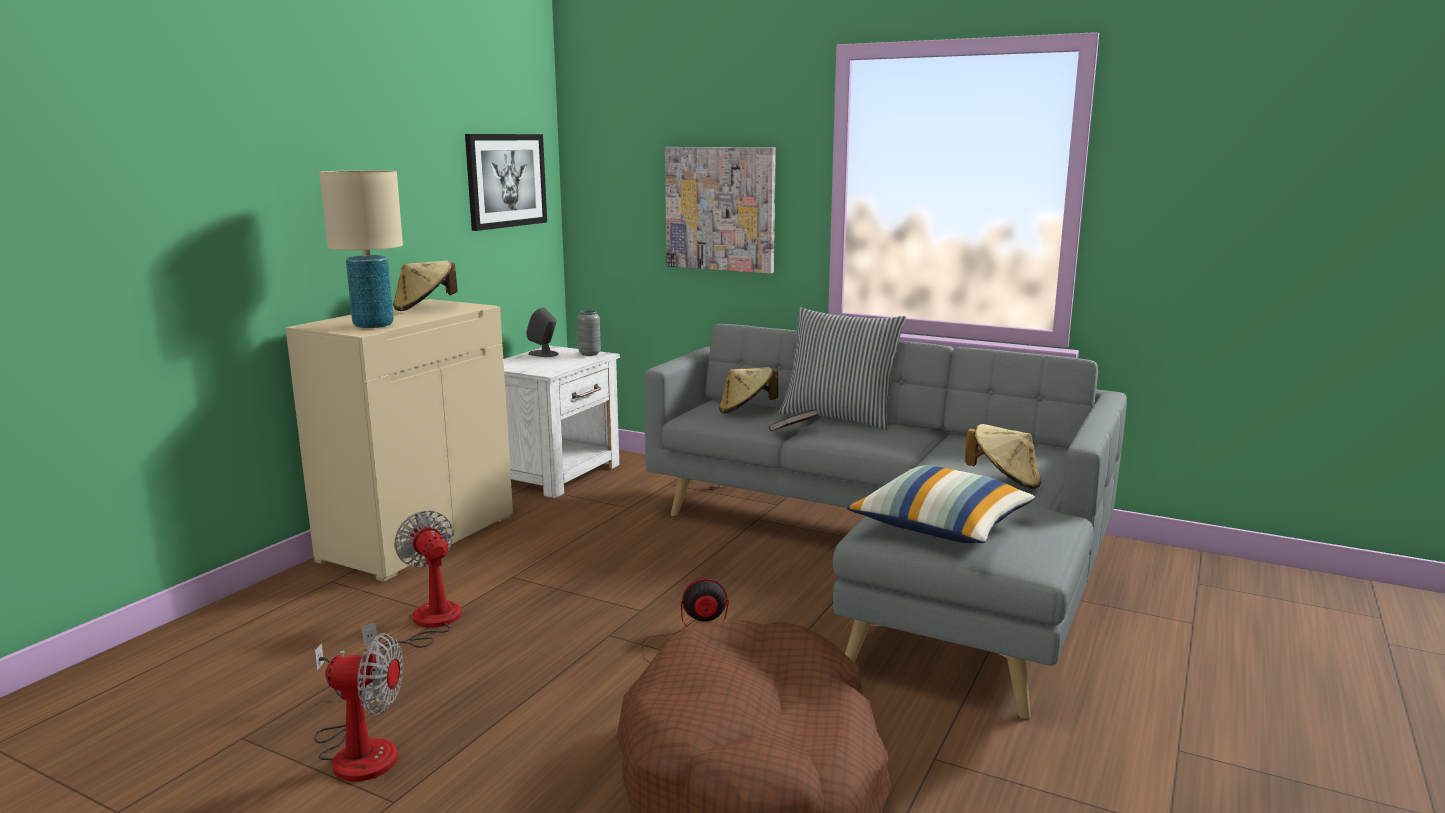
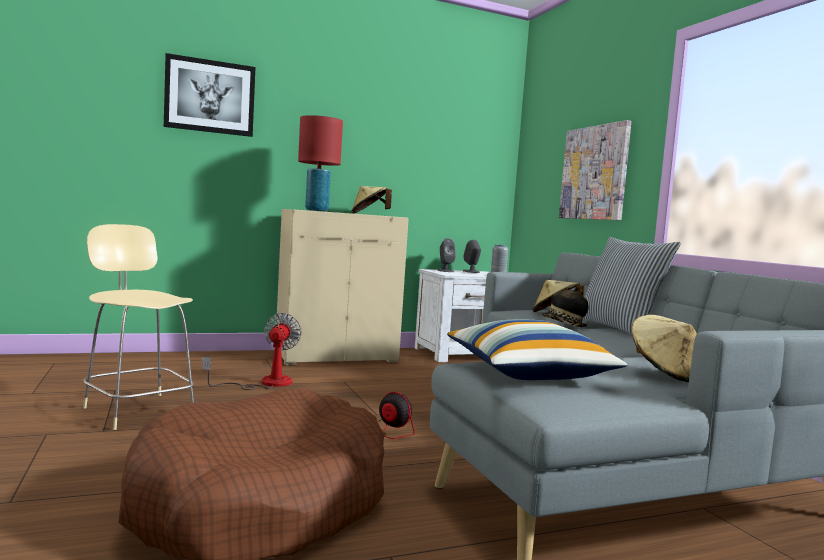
camera: 40 degrees right, 10 degrees down
(359, 749) = (137, 410): fan -> beige stool
(373, 325) = (316, 210): beige table lamp -> red table lamp
(506, 180) = (466, 156): picture -> picture (210, 96)
(517, 362) = (445, 271): none -> grey speaker
(793, 429) = (563, 325): book -> hat

